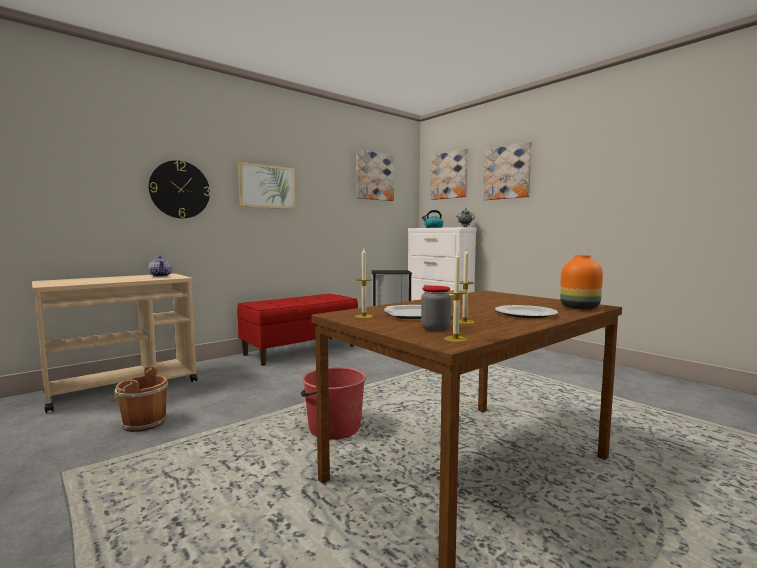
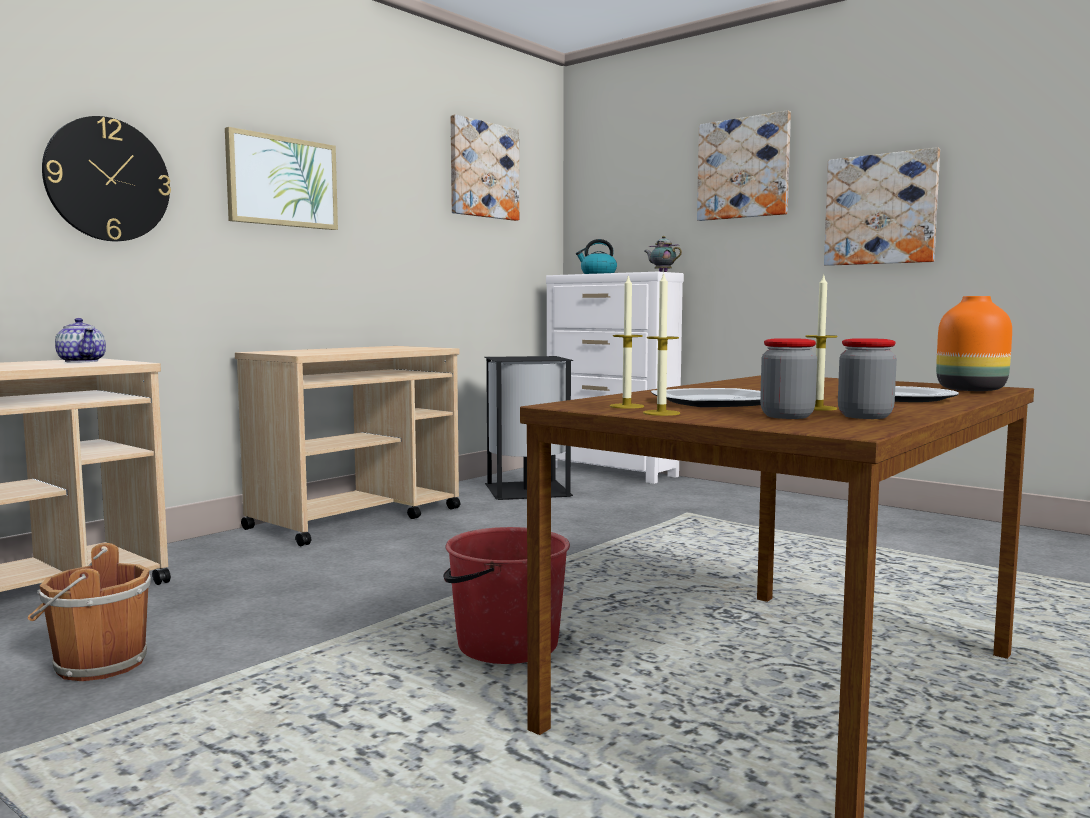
camera: 10 degrees left, 0 degrees up
(300, 350) = (357, 518): red bench -> beige cart
(449, 175) = (626, 173): picture -> picture (881, 209)
(455, 339) = (848, 426): candle -> candle (661, 413)
(479, 330) = (865, 416): none -> jar

